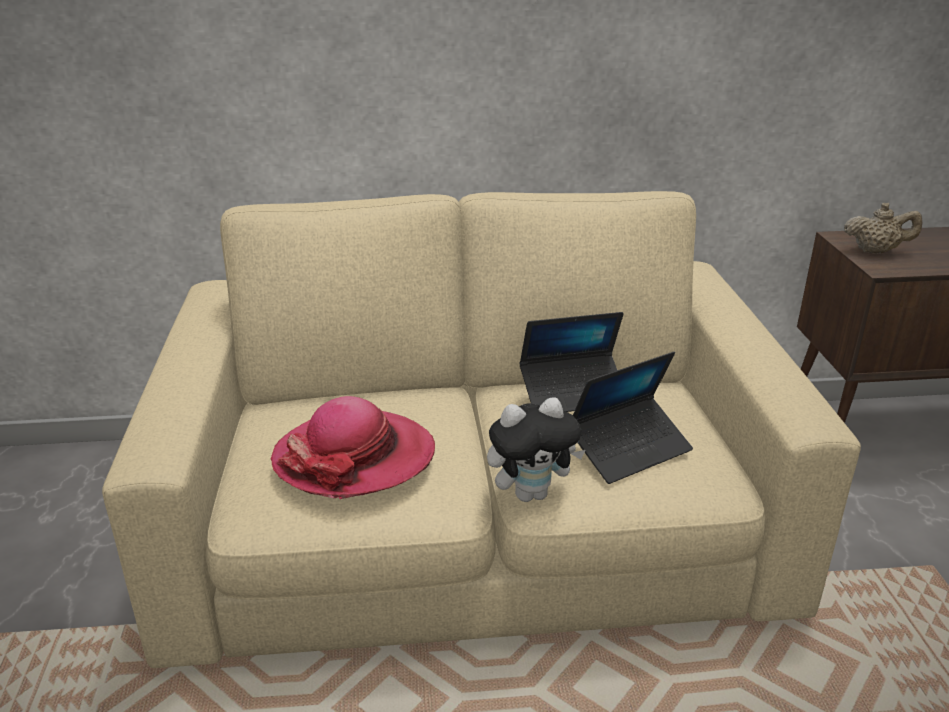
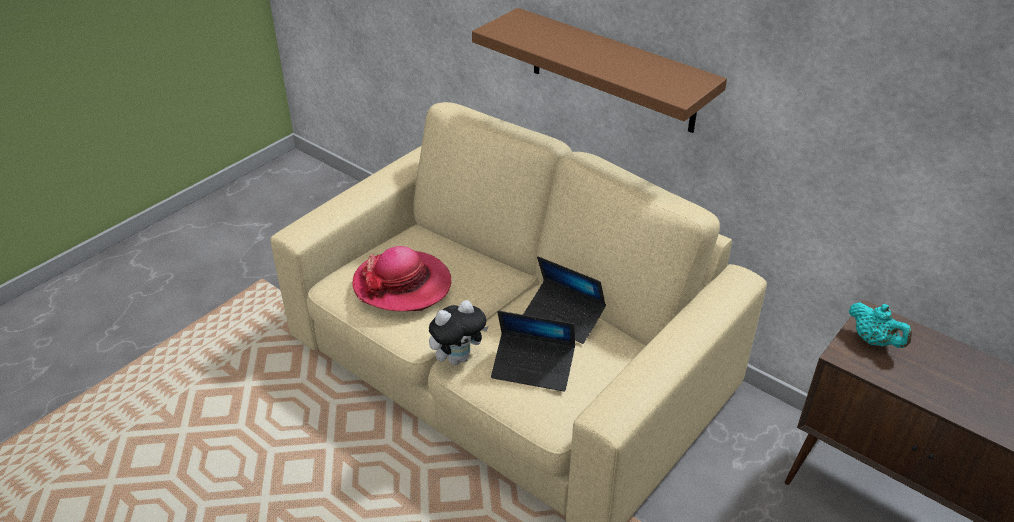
camera: 45 degrees right, 10 degrees up
(474, 78) = (612, 71): none -> brown shelf
(531, 493) = (458, 357): plush toy -> plush toy turned 60 degrees counterclockwise
(876, 251) = (873, 341): beige teapot -> turquoise teapot

